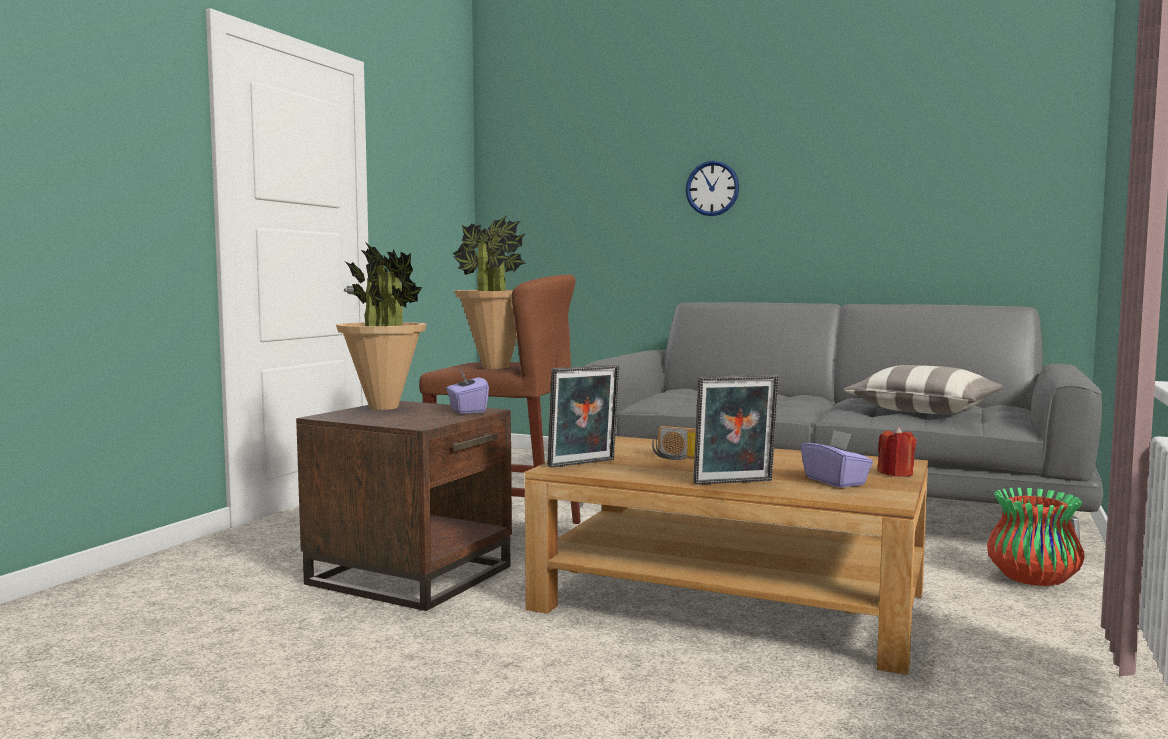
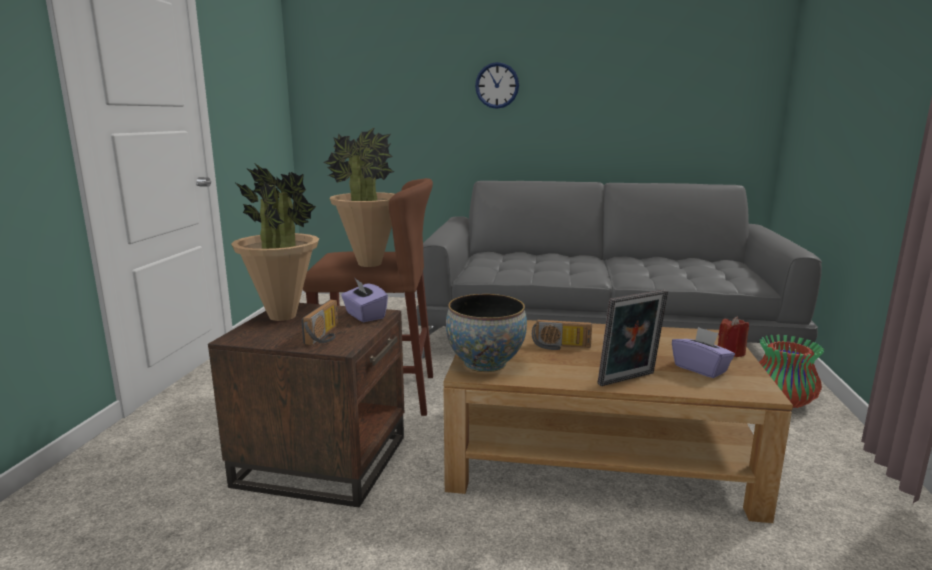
camera: 15 degrees left, 10 degrees up
(413, 419) = (326, 335): none -> radio
(583, 464) = (485, 363): picture frame -> bowl
(923, 411) = (682, 271): pillow -> none

